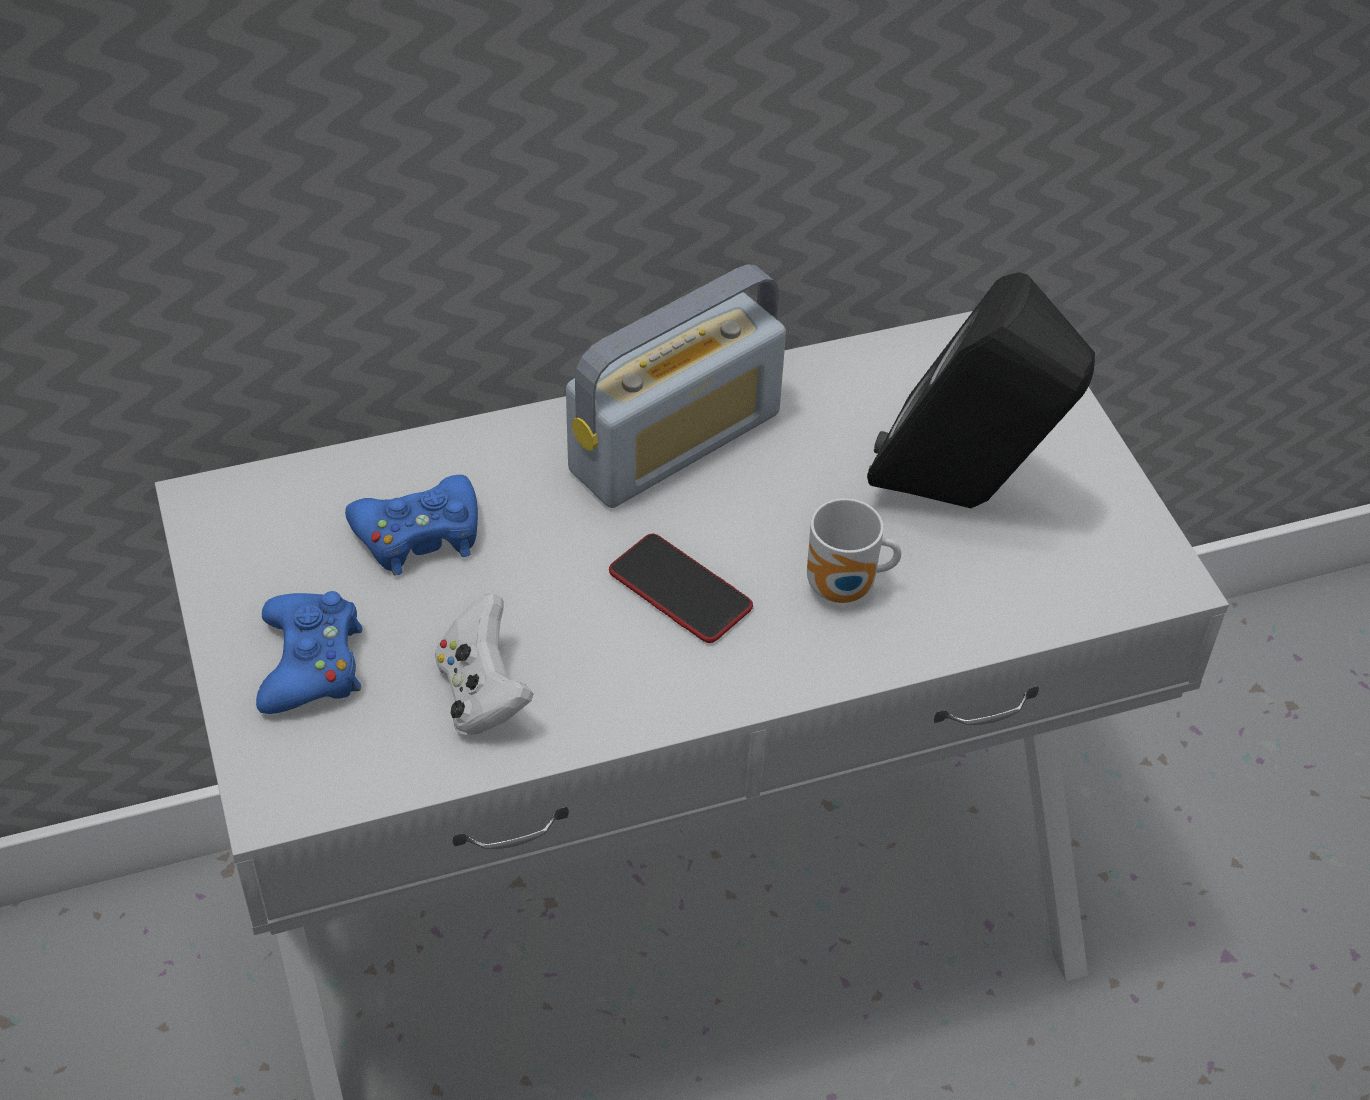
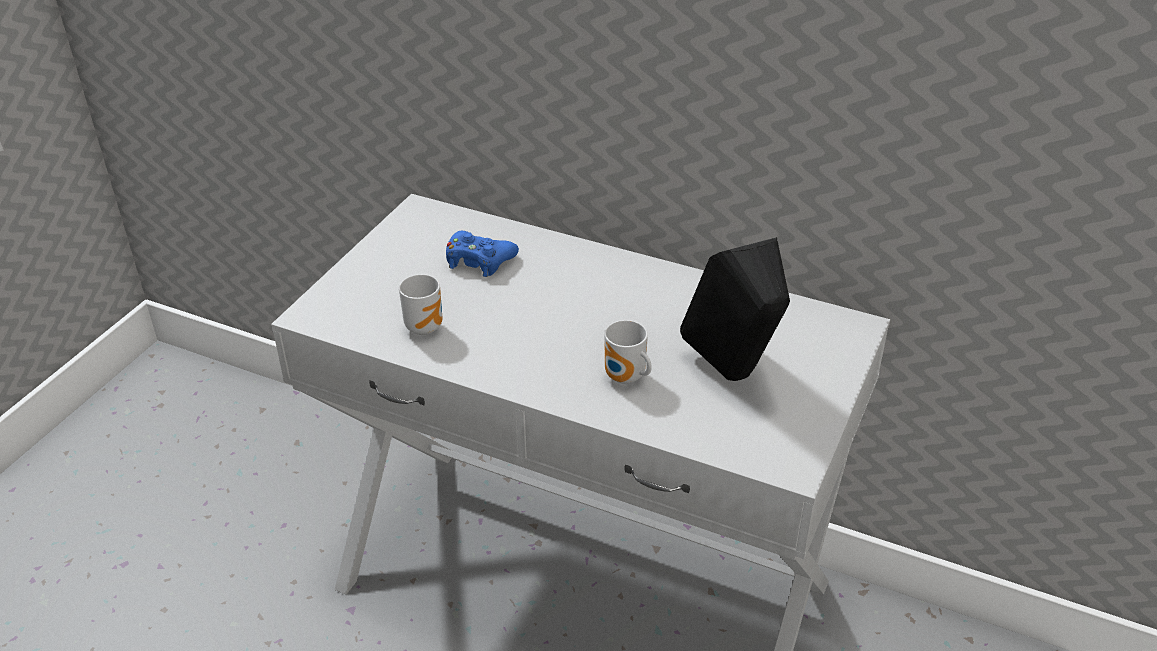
camera: 45 degrees right, 10 degrees down
(311, 663) = (380, 280): blue game controller -> none
(482, 693) = (426, 326): white game controller -> mug
(675, 442) = (629, 284): radio -> none
(680, 590) = (554, 337): phone -> none

